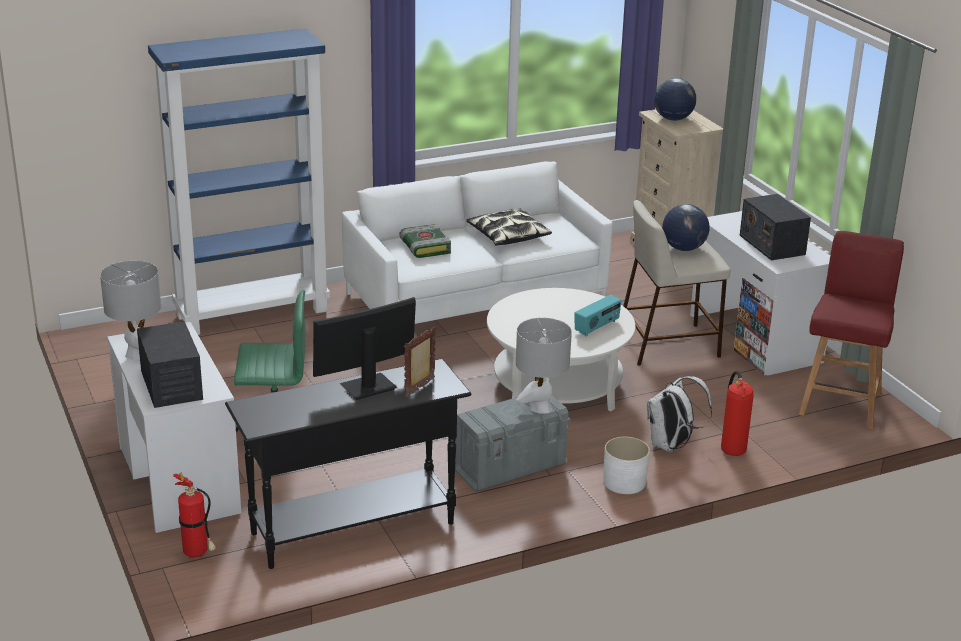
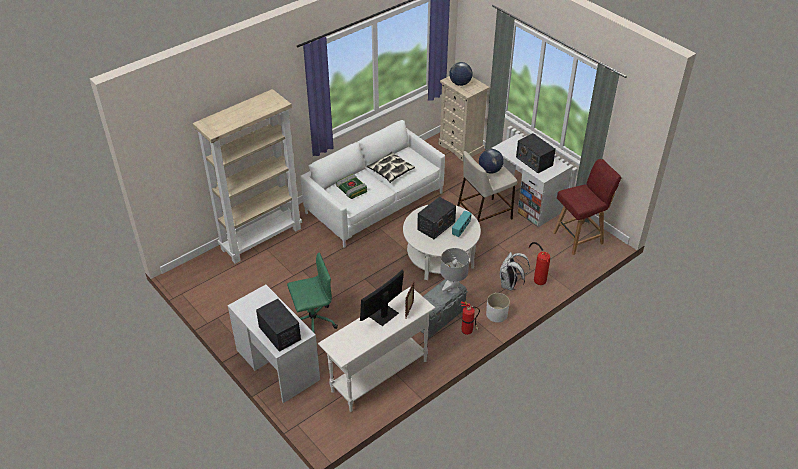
camera: 15 degrees left, 15 degrees up
(137, 354) = (250, 315): grey table lamp -> none
(198, 554) = (311, 411): fire extinguisher -> fire extinguisher (468, 331)
(253, 312) = (261, 238): blue bookcase -> beige bookcase
(352, 528) = (379, 376): black console table -> white console table
(552, 316) = (436, 226): none -> radio
(841, 403) = (579, 238): red chair -> red chair turned 60 degrees clockwise

